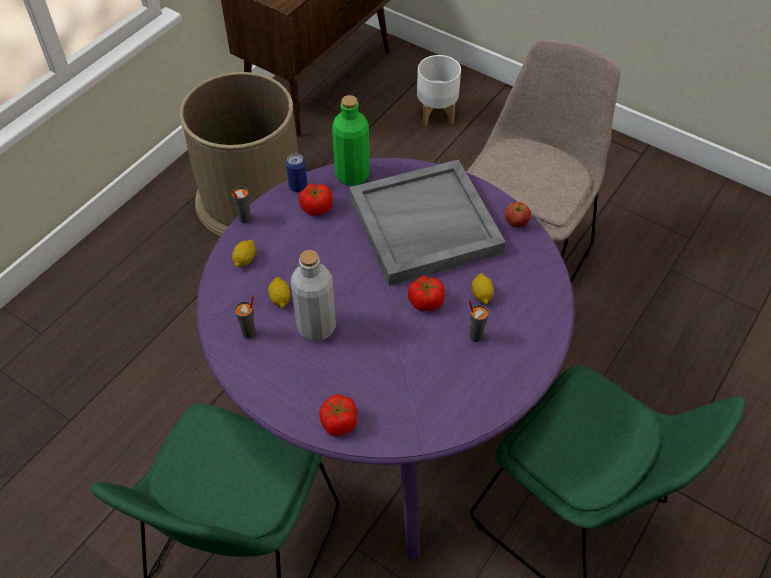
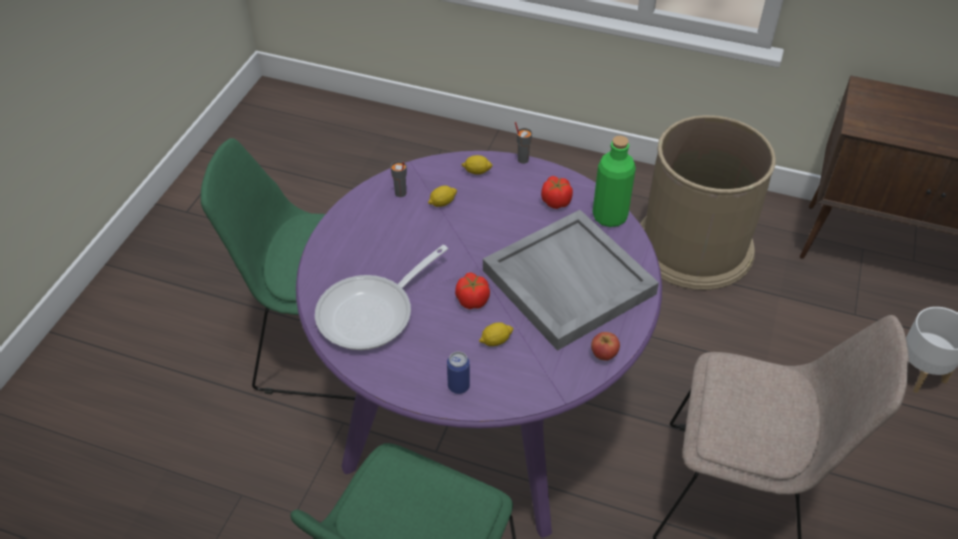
camera: 75 degrees right, 5 degrees down
(298, 186) = (577, 183): can -> can (458, 386)
(316, 327) = (420, 232): grey bottle -> none
(339, 423) = (326, 267): tomato -> none
(419, 389) = (372, 313): none -> frying pan
(475, 336) = (443, 344): grey cup -> none

